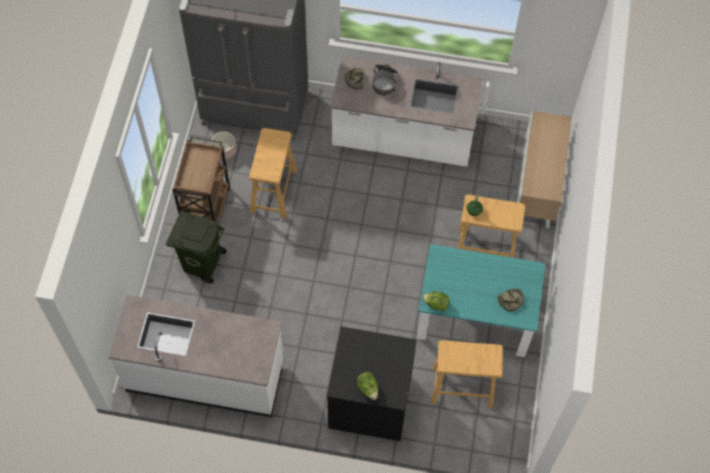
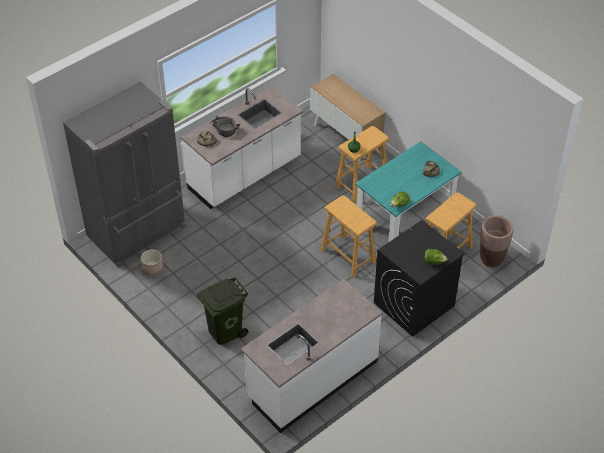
camera: 50 degrees left, 15 degrees down
(206, 207) = (185, 303): brown cart -> none
(274, 191) = (212, 260): beige stool -> beige stool (348, 255)
(493, 436) = (491, 259): none -> brown planter

